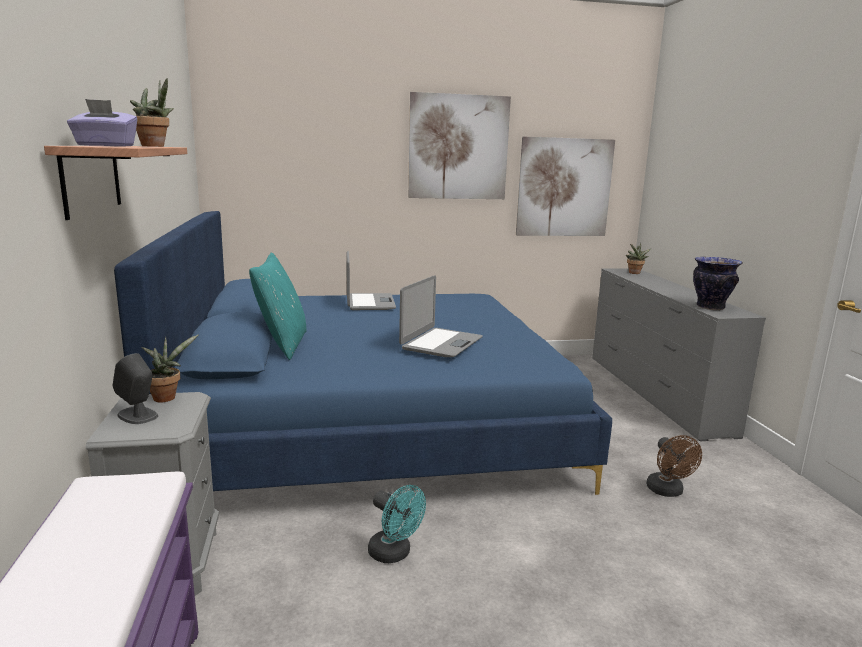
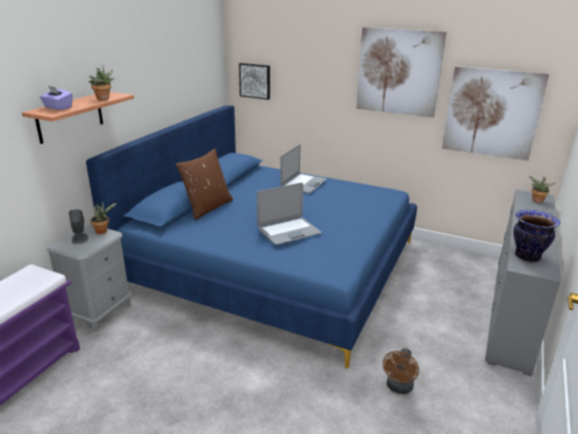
camera: 35 degrees right, 10 degrees up
(251, 172) = (255, 80): none -> picture
(282, 345) = (207, 207): turquoise pillow -> brown pillow
(394, 554) = (191, 351): turquoise fan -> none

